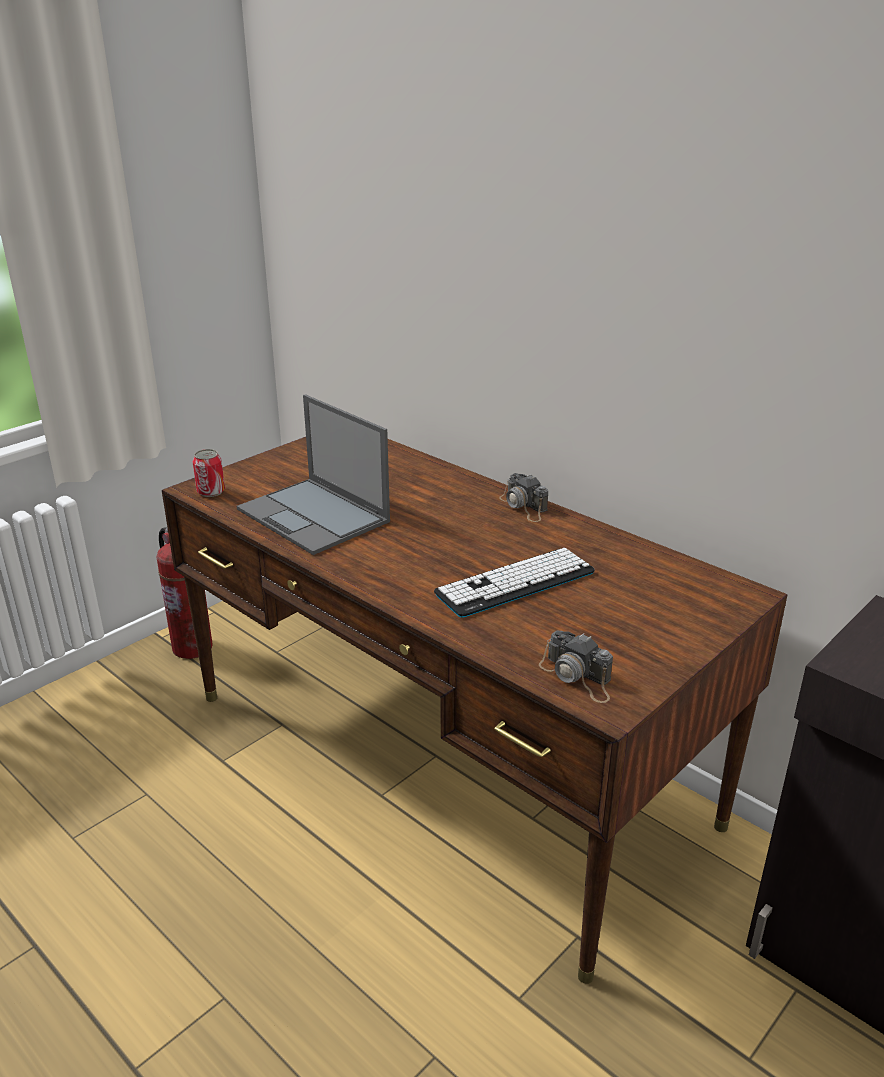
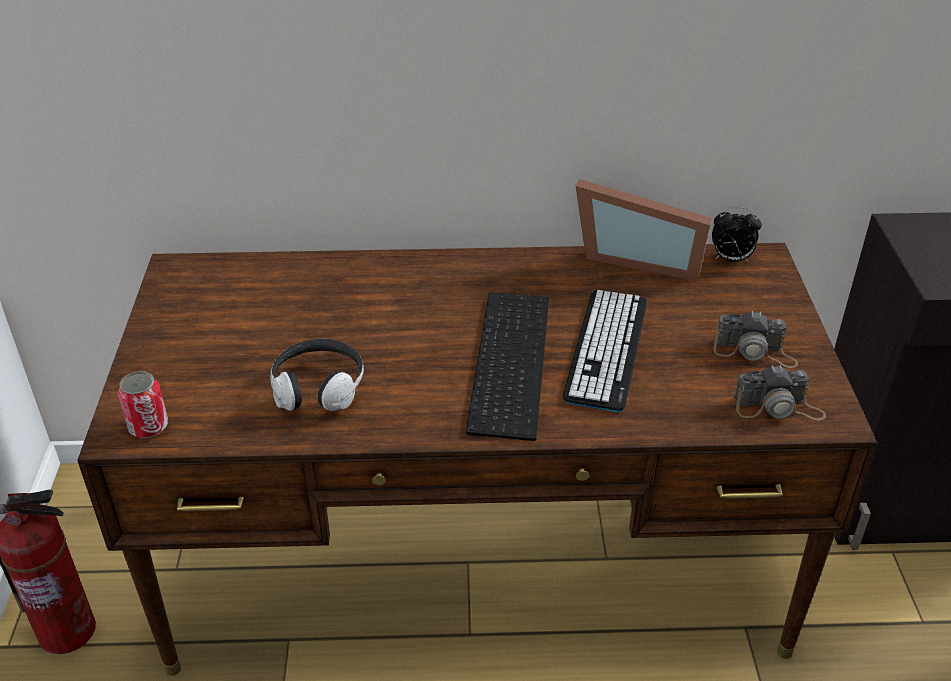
camera: 45 degrees left, 10 degrees up
(314, 516) = (319, 388): laptop -> headphones
(439, 556) = (506, 360): none -> keyboard
(524, 506) = (491, 265): camera -> camera (754, 352)
(638, 548) = (638, 258): none -> picture frame
(714, 581) = (730, 259): none -> alarm clock

